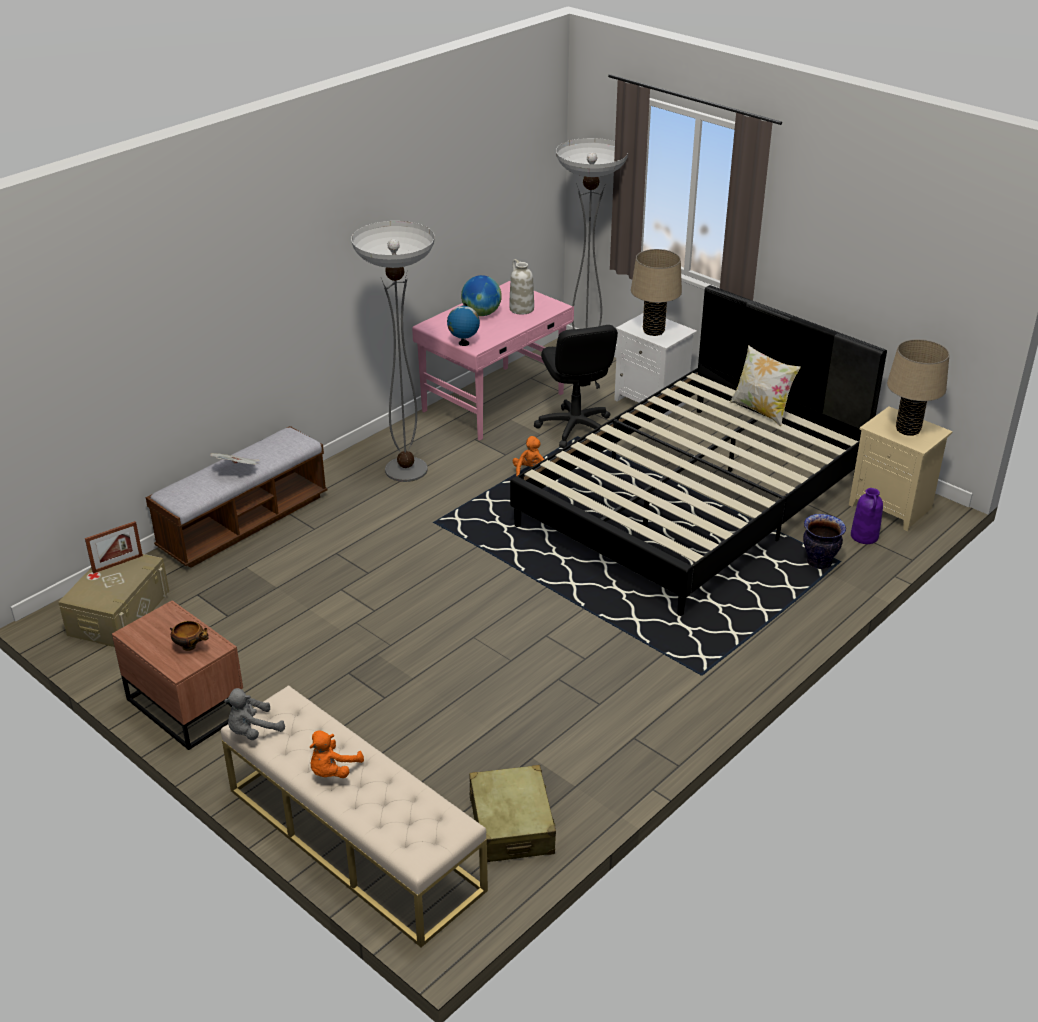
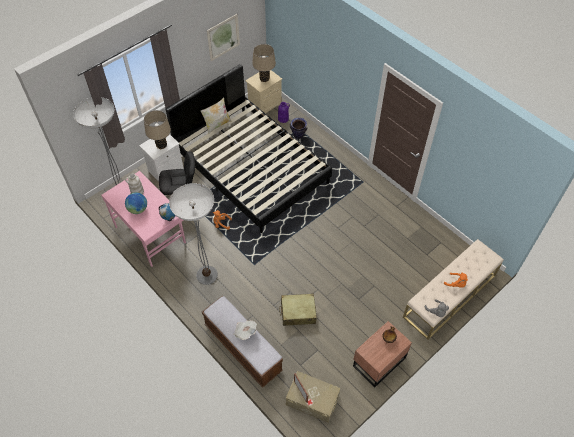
camera: 85 degrees left, 20 degrees up
(511, 825) = (440, 247): beige suitcase -> beige suitcase (298, 312)
(893, 267) = (223, 37): none -> picture

